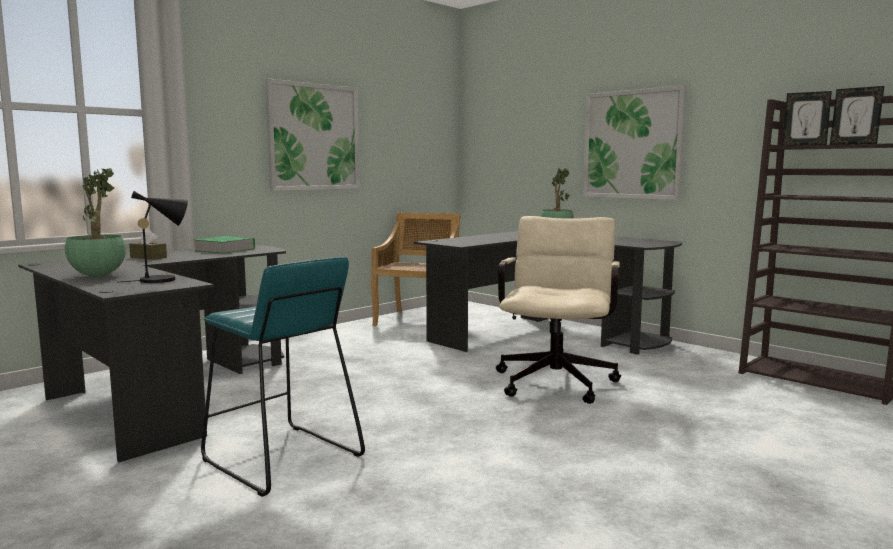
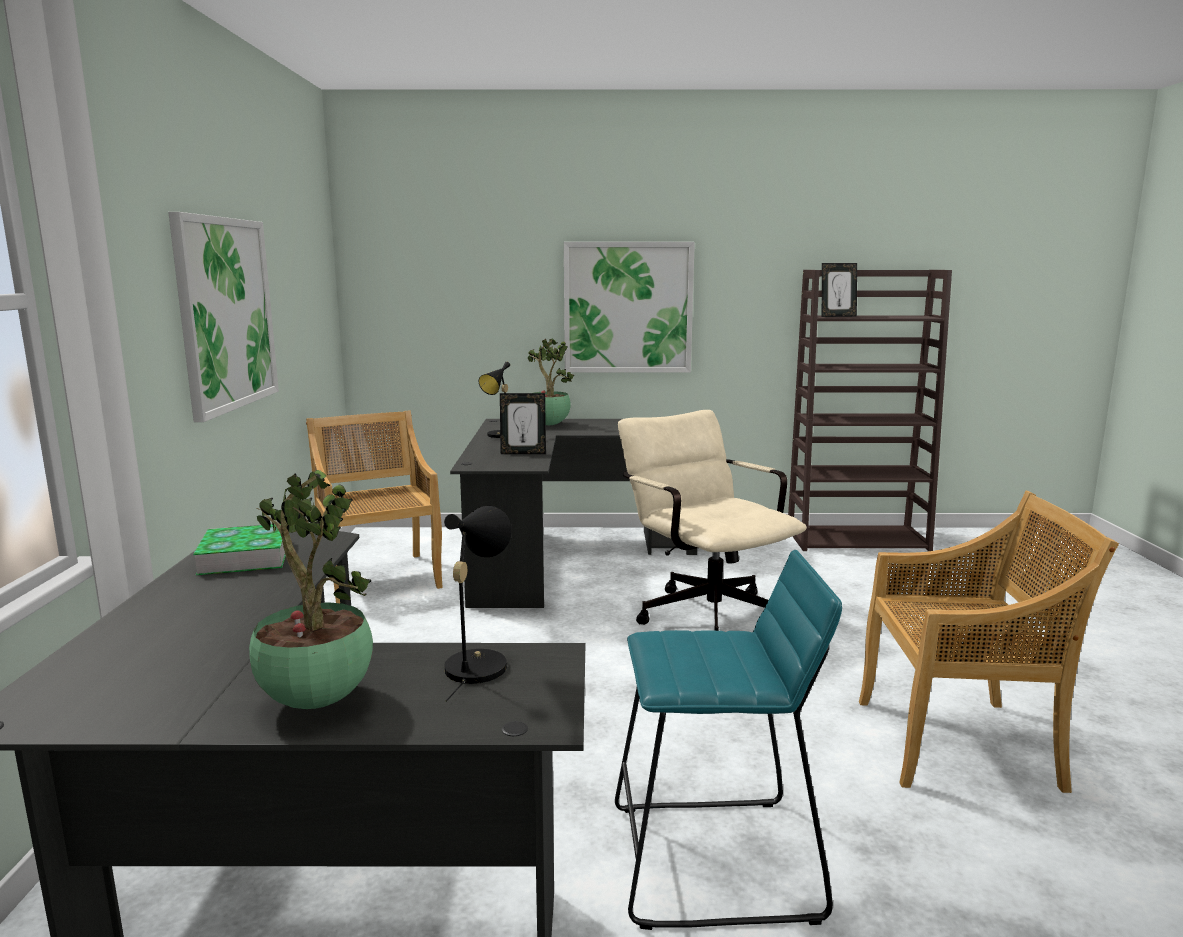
camera: 45 degrees left, 5 degrees up
(148, 257) = (186, 619): brown tissue box -> none
(502, 235) = (499, 436): none -> black table lamp
(547, 487) = (959, 743): none -> beige chair
(853, 144) = (885, 317): picture frame -> picture frame (523, 453)

